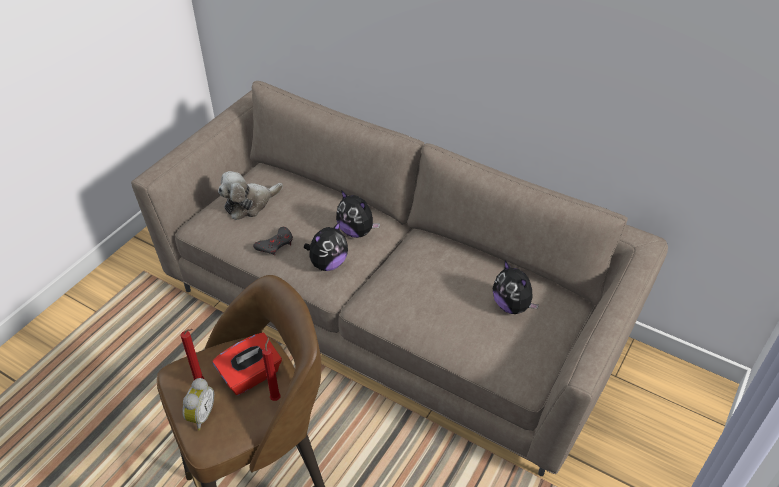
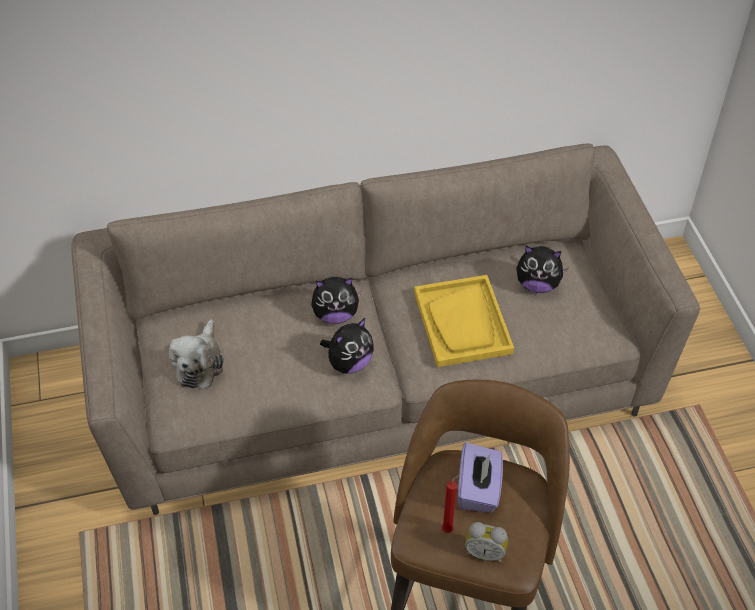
camera: 45 degrees left, 5 degrees up
(200, 416) = (485, 552): alarm clock -> alarm clock turned 135 degrees clockwise
(251, 376) = (478, 489): red tissue box -> purple tissue box
(275, 244) = (279, 382): grey game controller -> none
(276, 397) = (519, 488): red candle -> none
(328, 263) = (349, 363): plush toy -> plush toy turned 45 degrees clockwise
(427, 291) = (463, 323): none -> yellow tray

